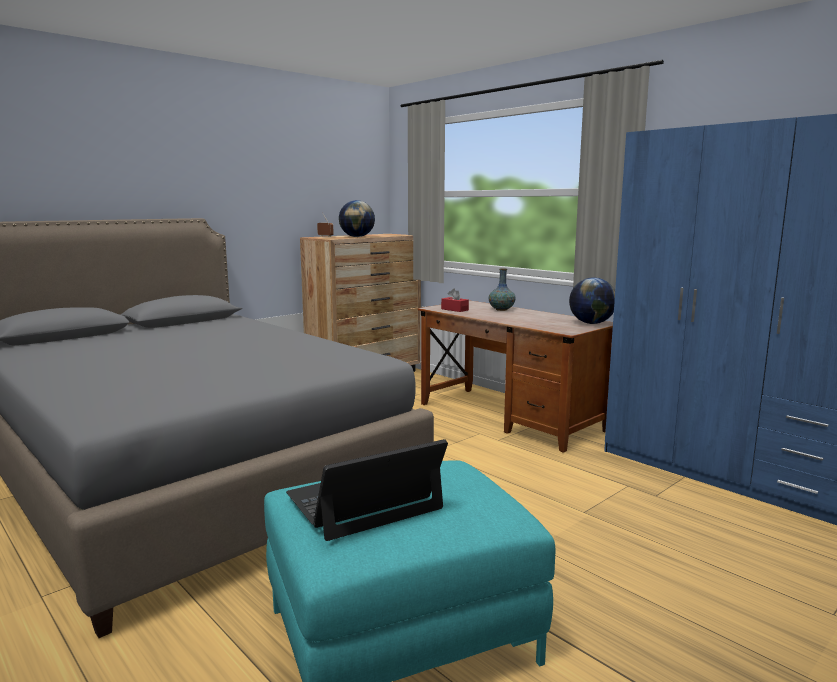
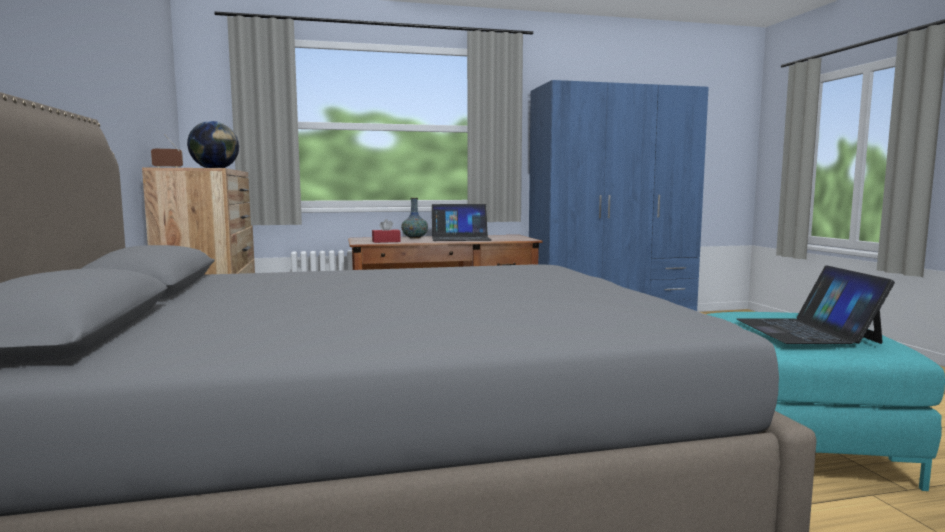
camera: 60 degrees left, 5 degrees down
(527, 317) = (460, 238): none -> laptop
(591, 323) = (509, 236): globe -> none

